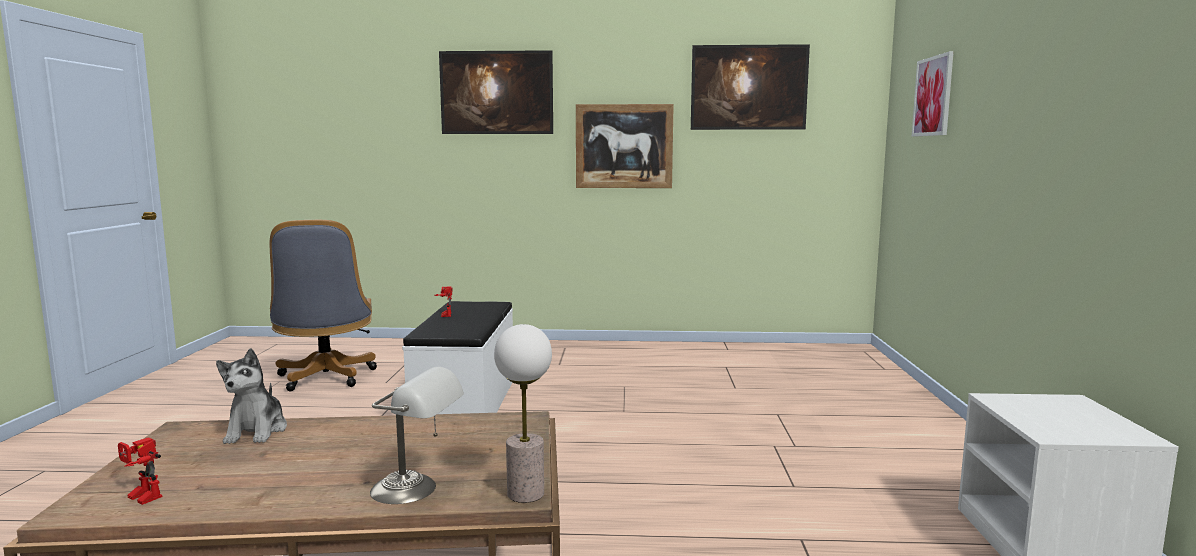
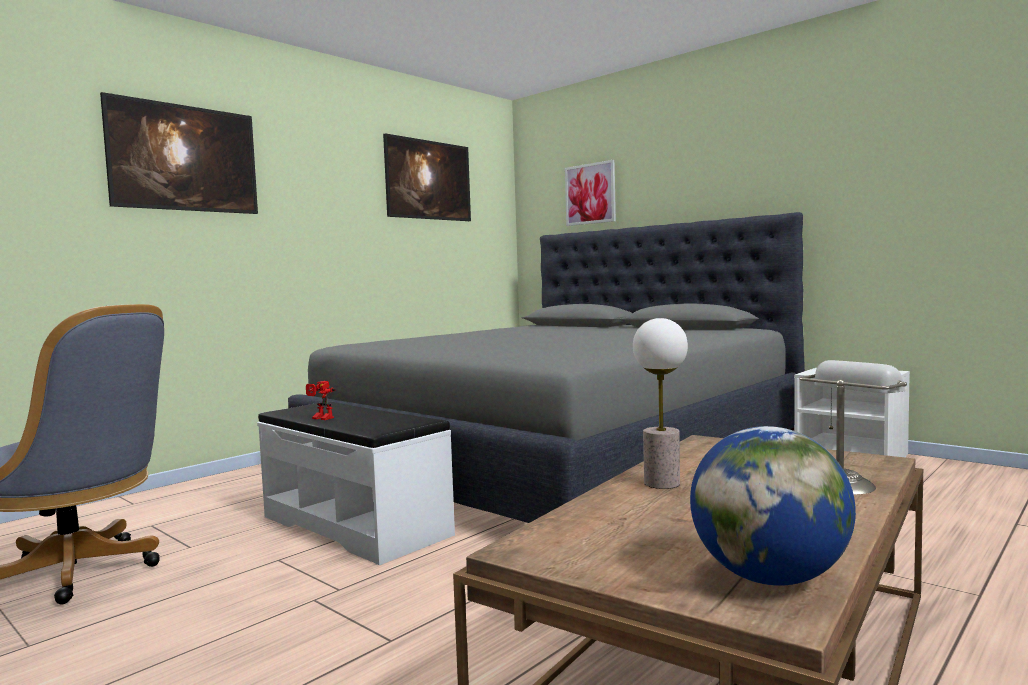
camera: 50 degrees left, 5 degrees down
(139, 498) = (769, 578): toy robot -> globe
(257, 431) = (594, 517): plush toy -> none
(526, 494) = (881, 459): table lamp -> table lamp (662, 483)
(624, 146) = (330, 231): picture -> none
(728, 408) = (559, 457): none -> grey bed

